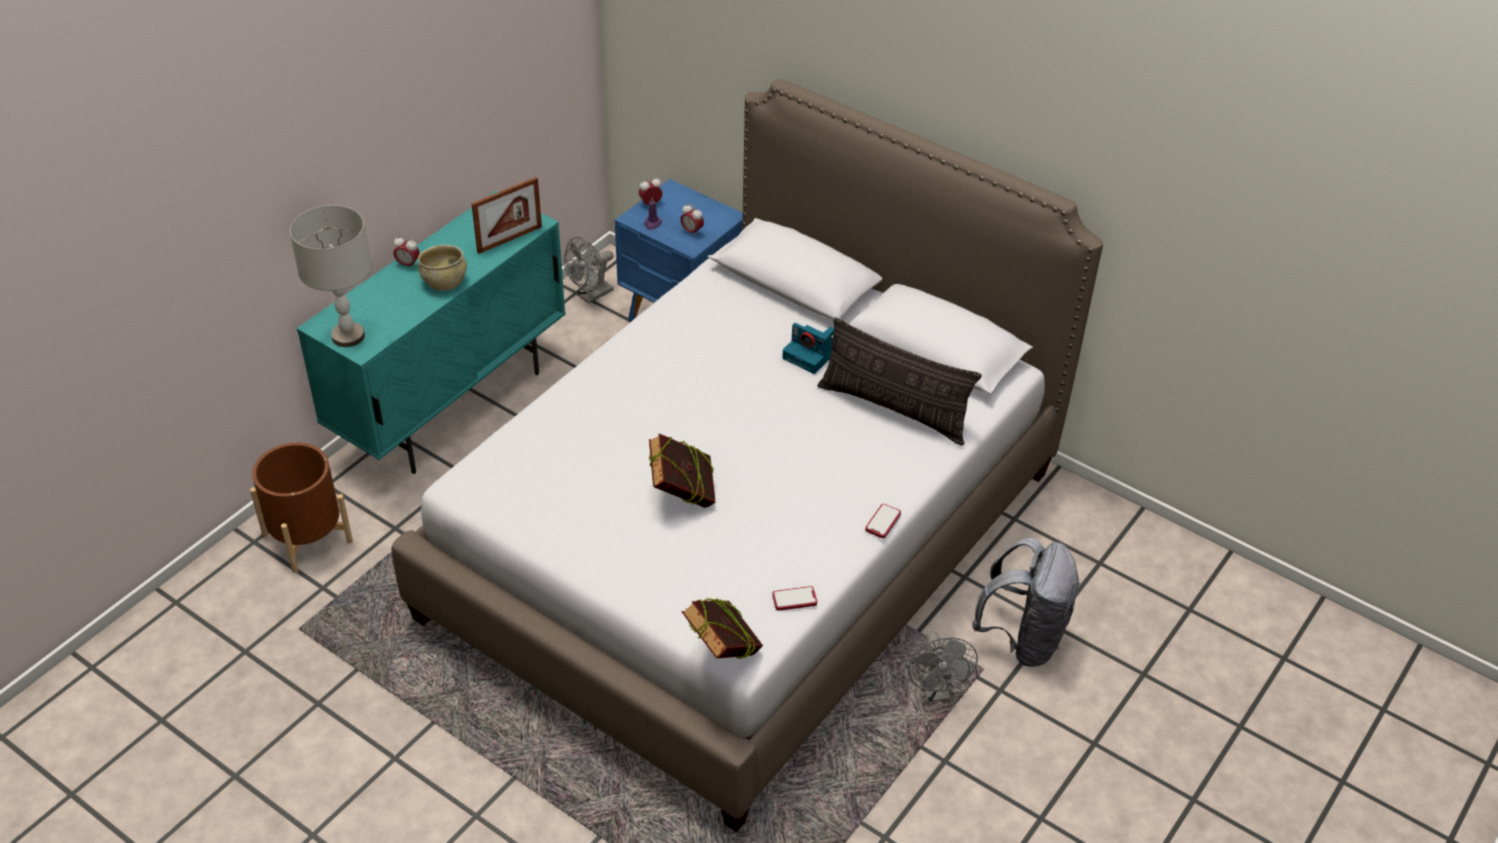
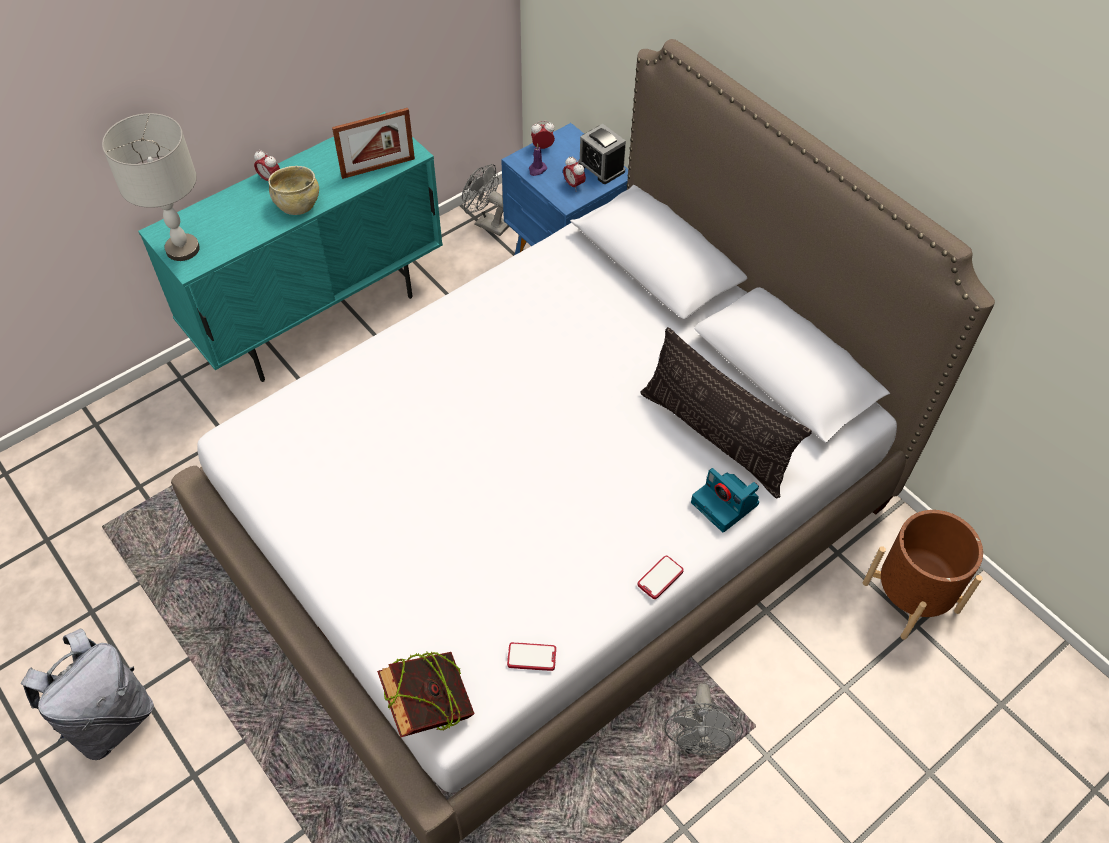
camera: 15 degrees right, 10 degrees up
(307, 538) = (144, 430): brown planter -> brown planter (911, 597)
(591, 296) = (487, 223): grey fan -> grey fan turned 60 degrees clockwise
(682, 496) = (454, 499): book -> none
(712, 213) = (601, 167): none -> alarm clock
(811, 355) = (645, 354): camera -> camera (726, 504)
(1023, 639) = (808, 699): grey backpack -> grey backpack (109, 719)

